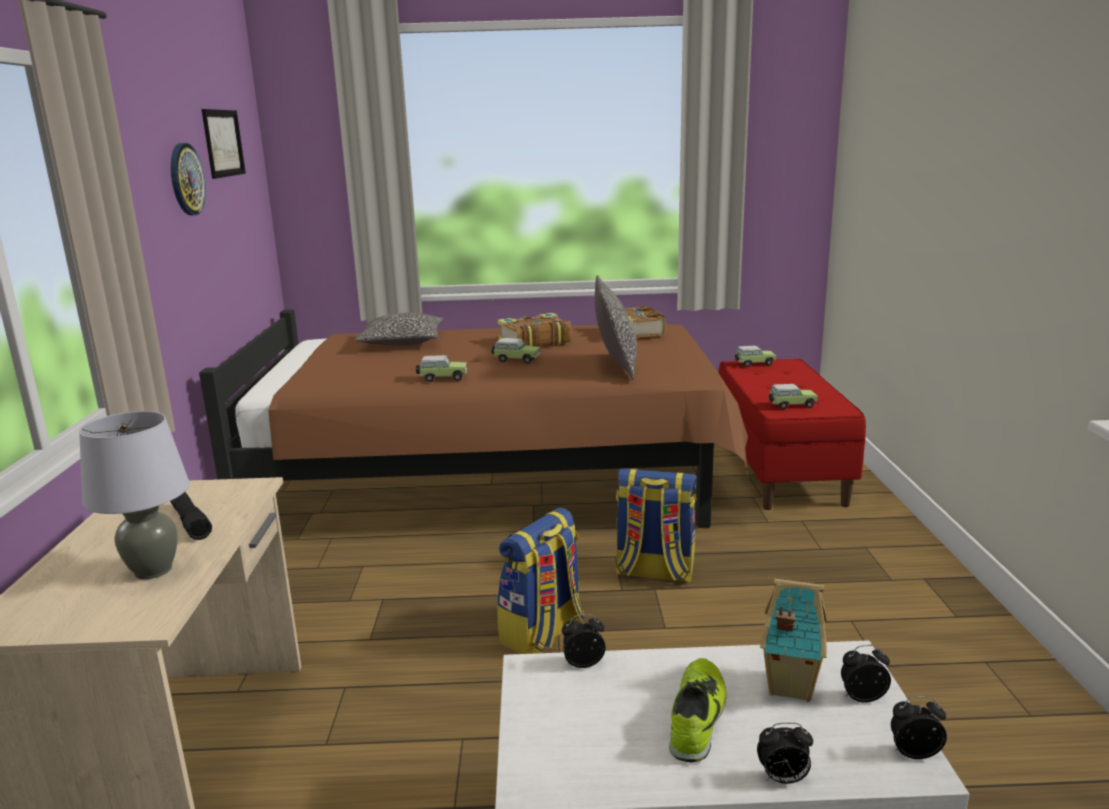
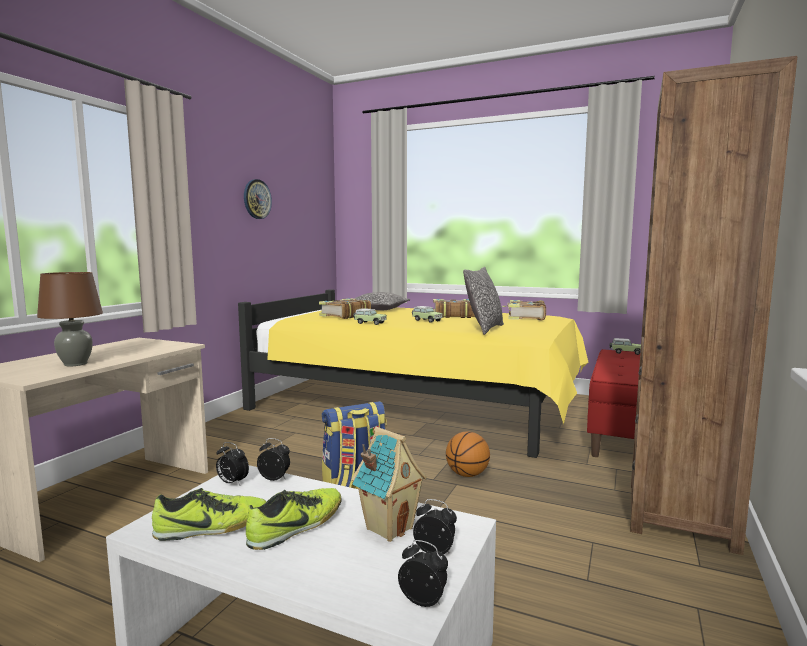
camera: 25 degrees right, 10 degrees down
(153, 571) = (75, 364): grey table lamp -> brown table lamp
(189, 521) = (129, 352): black flashlight -> none
(223, 143) = (296, 187): picture -> none
(375, 365) = (344, 315): none -> book
(497, 480) = (419, 406): brown bed -> yellow bed
(608, 754) = (212, 528): none -> shoe
(654, 572) = (467, 474): backpack -> basketball
(782, 779) = (297, 581): alarm clock -> alarm clock (232, 483)
(790, 405) = (622, 376): toy car -> none
(901, 563) = (680, 515): none -> brown bookcase

